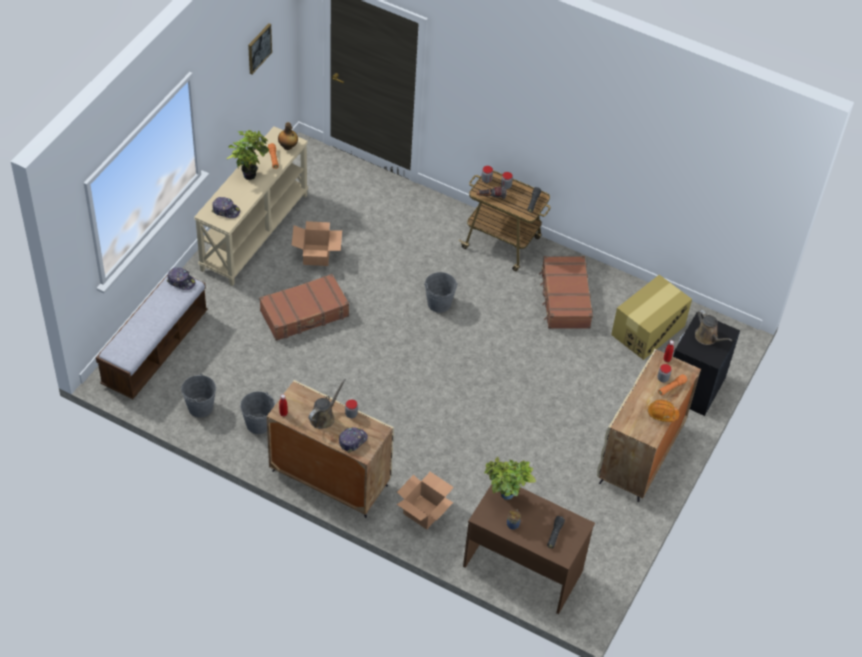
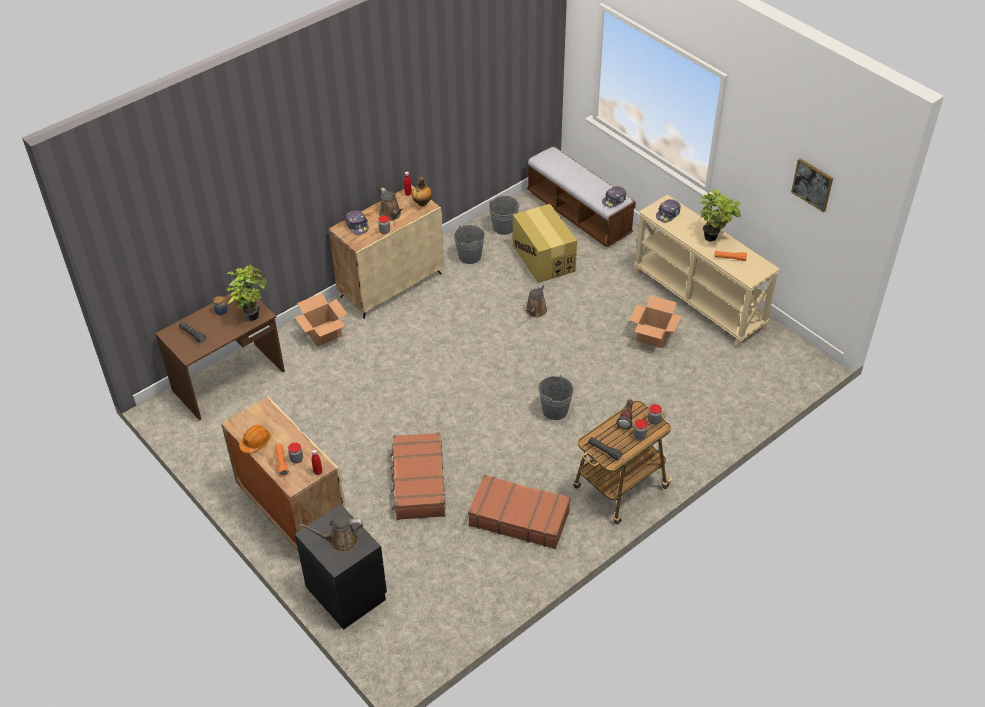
camera: 115 degrees right, 5 degrees down
(288, 147) = (745, 272): bottle -> bottle (422, 203)
(305, 314) = (580, 311): brown suitcase -> brown suitcase (418, 483)
(319, 348) = (535, 311): none -> brown watering can
(648, 330) = (442, 579): cardboard box -> cardboard box (543, 258)

